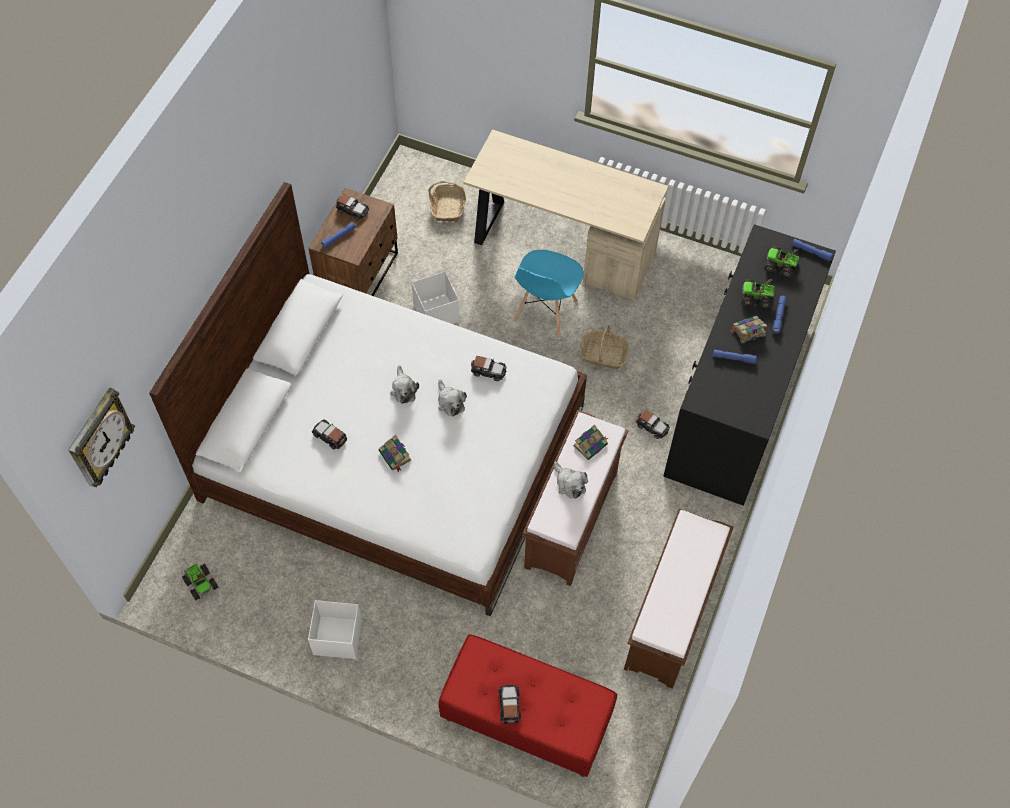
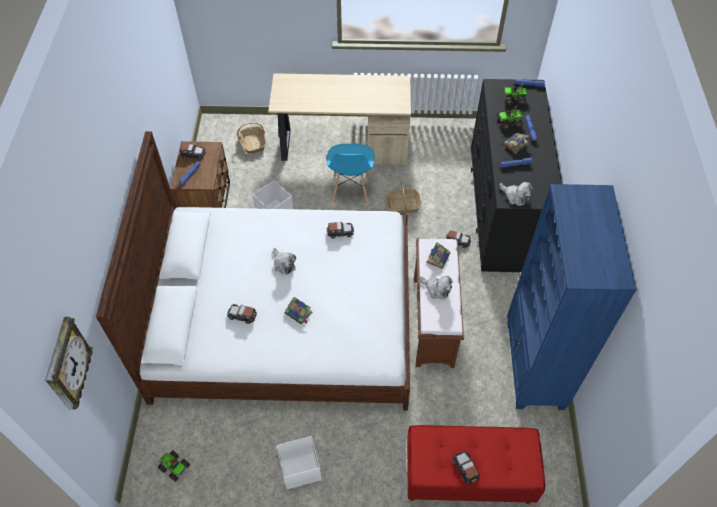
camera: 20 degrees left, 5 degrees down
(450, 402) = (322, 262): plush toy -> plush toy (515, 196)
(671, 618) = (534, 365): brown bench -> blue bookcase

